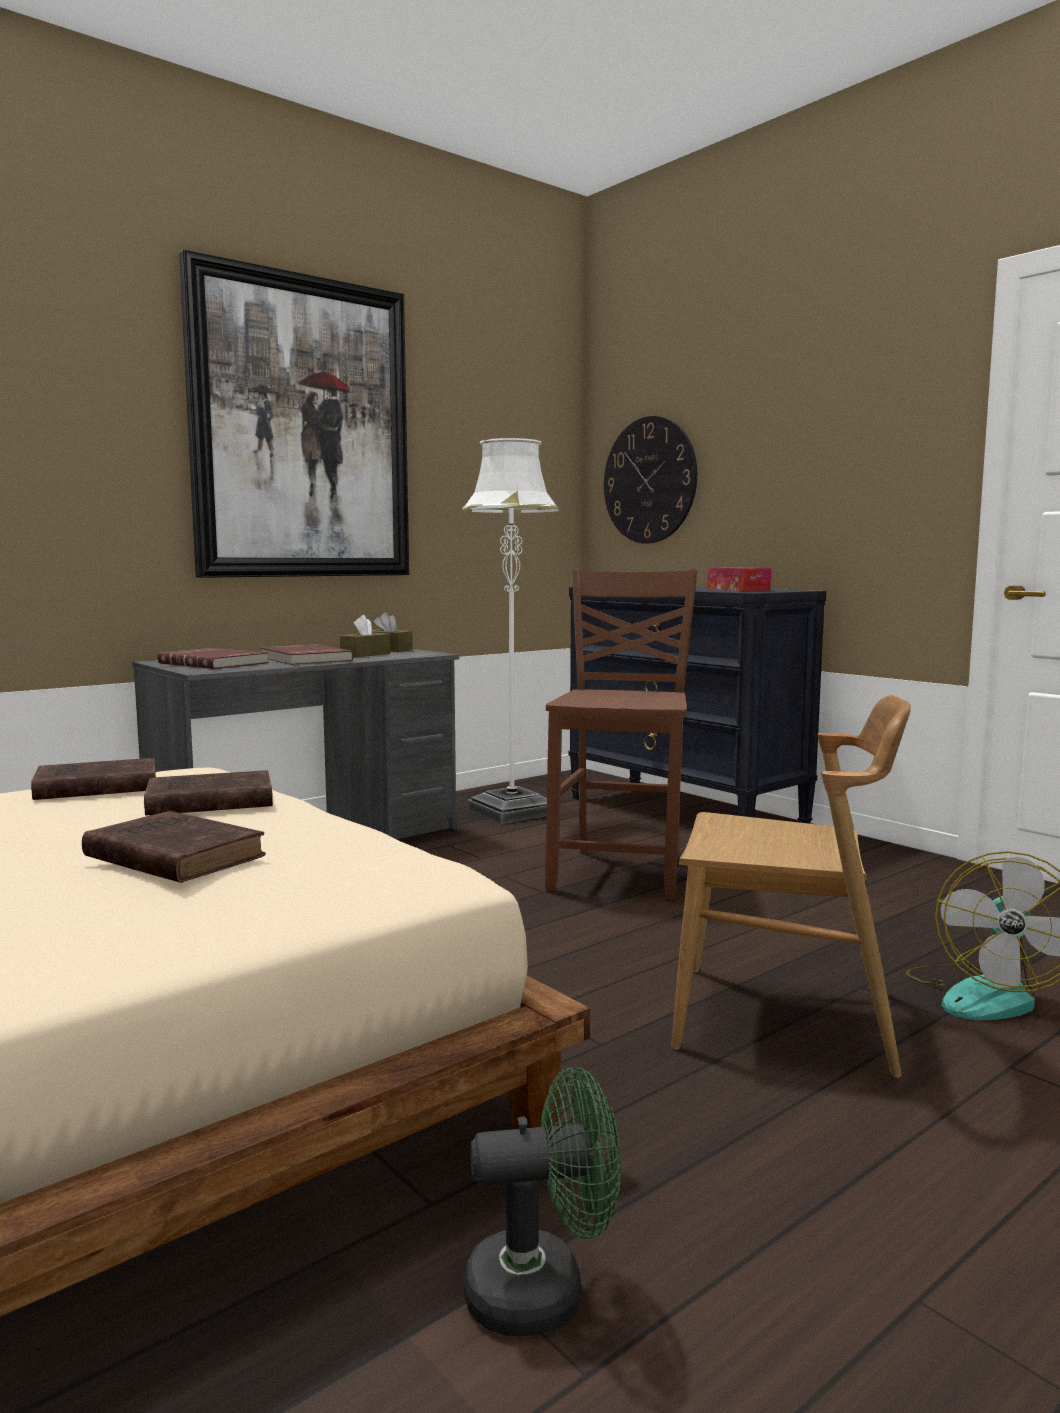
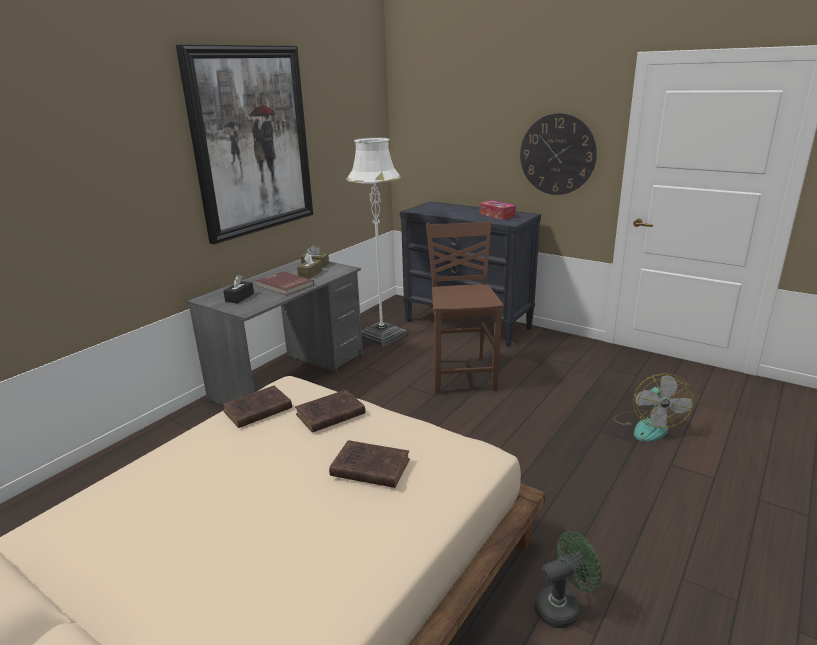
camera: 15 degrees left, 15 degrees up
(215, 663) = (239, 297): red book -> black tissue box
(649, 480) = (433, 142): wall clock -> wall clock (557, 154)
(785, 1018) = (579, 455): brown chair -> none

